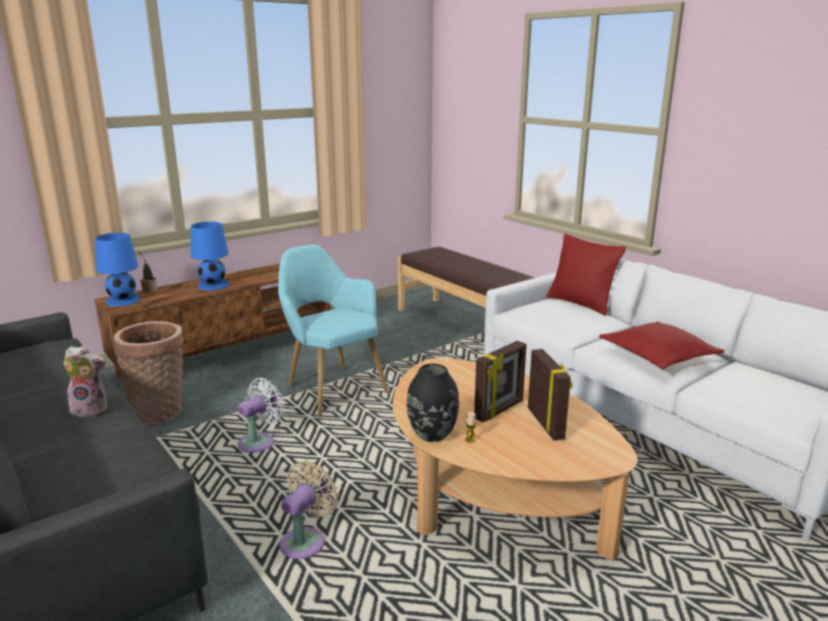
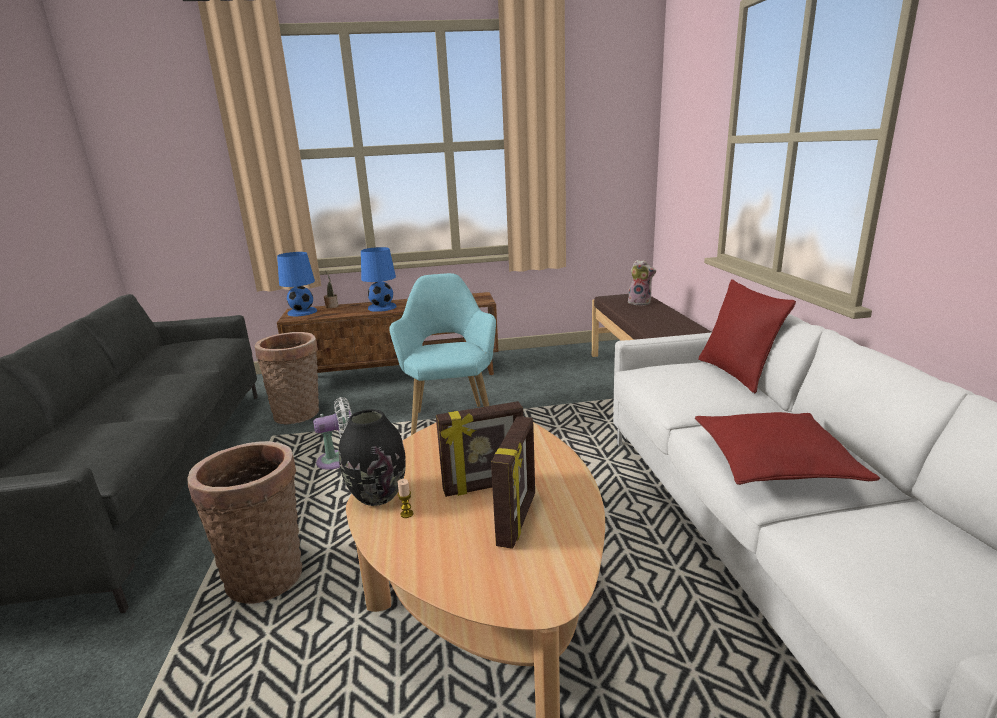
camera: 30 degrees right, 0 degrees up
(91, 409) = (156, 397): plush toy -> plush toy (640, 303)
(306, 541) = (267, 574): beige fan -> basket

